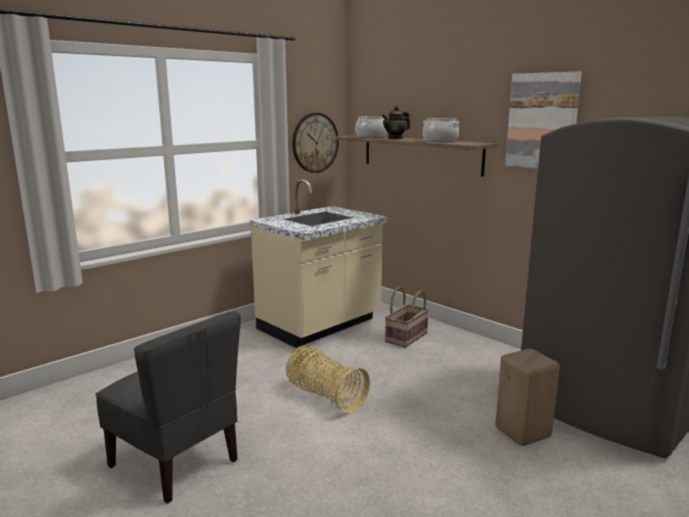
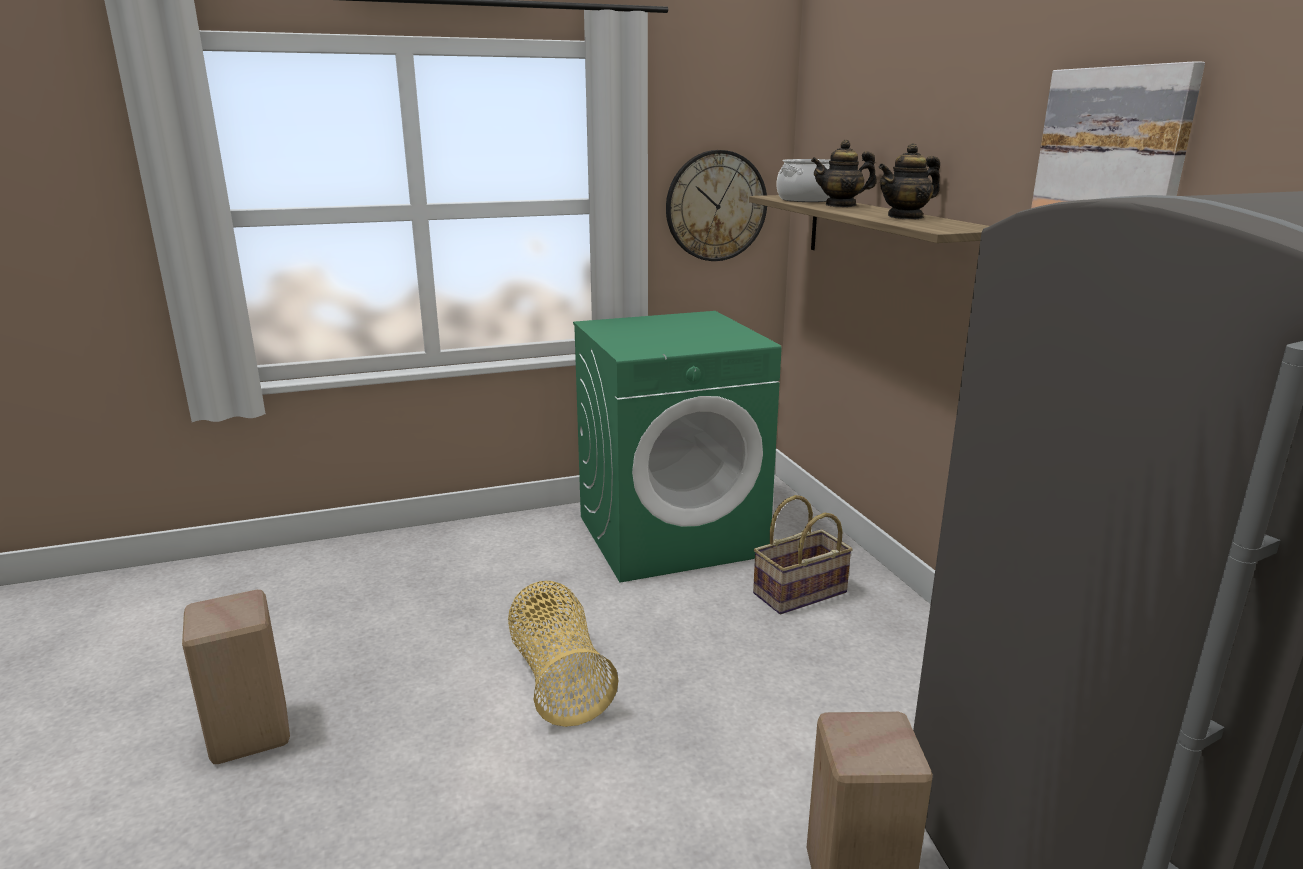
camera: 25 degrees right, 5 degrees up
(176, 463) = (248, 736): grey chair -> beige stool
(320, 325) = (671, 535): beige counter -> green washing machine
(440, 141) = (906, 217): cooking pot -> teapot

